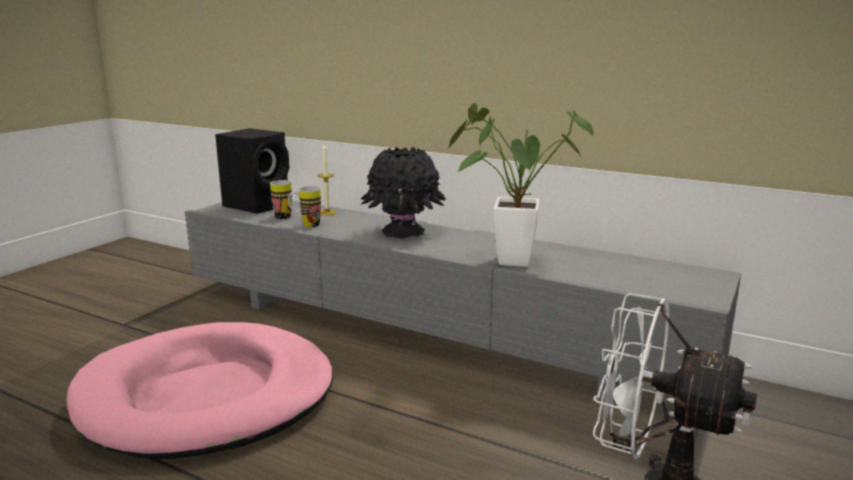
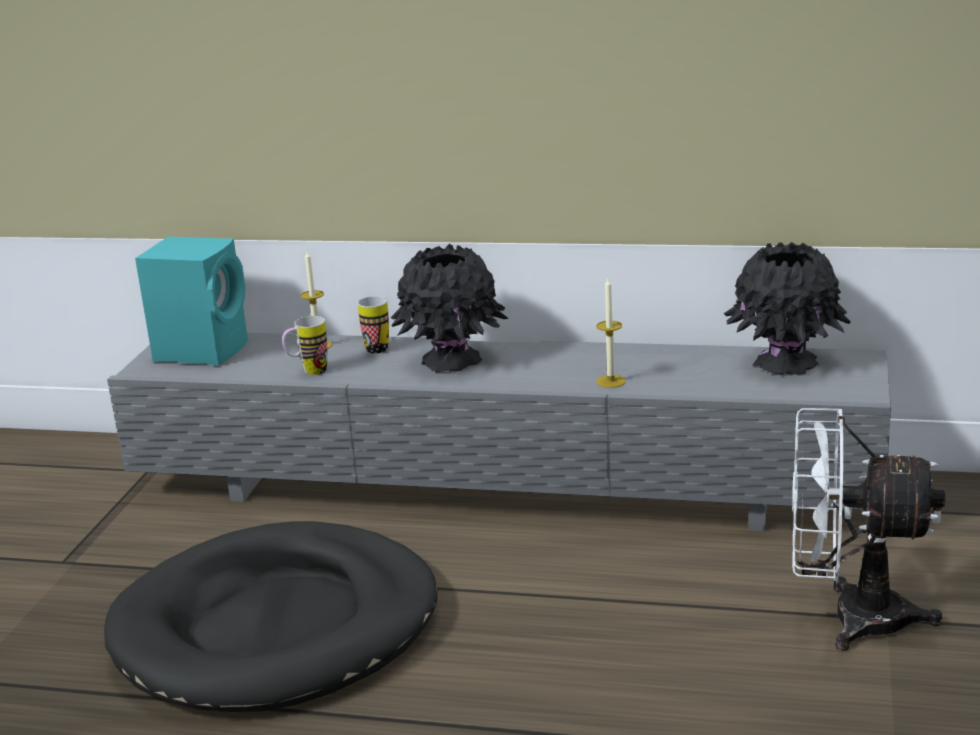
camera: 15 degrees left, 5 degrees up
(207, 396) = (277, 627): pink dog bed -> black dog bed
(258, 205) = (204, 350): black speaker -> turquoise speaker
(284, 215) = (261, 361): mug -> mug (376, 346)
(504, 260) = (611, 381): potted plant -> candle
(650, 269) = (785, 363): none -> black vase

